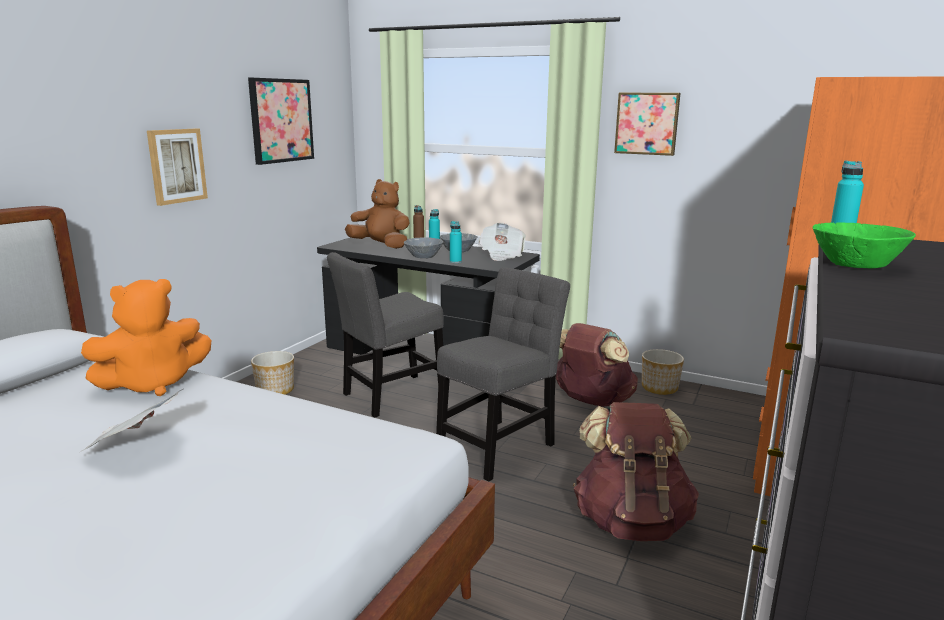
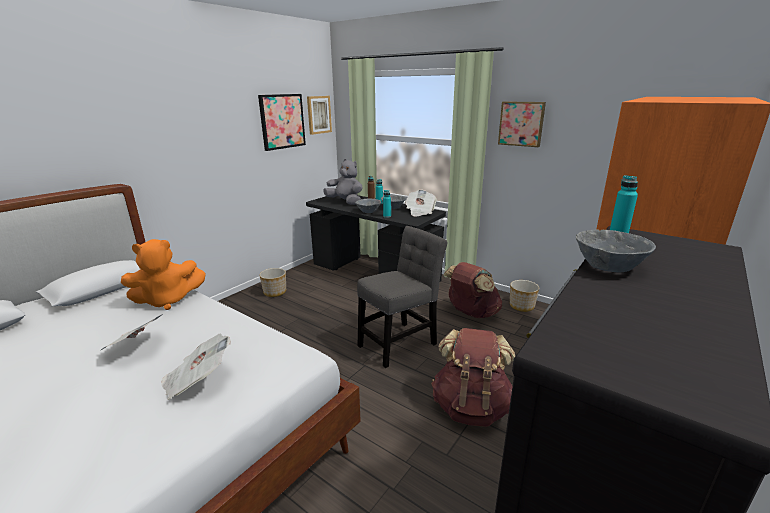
camera: 10 degrees right, 5 degrees up
(176, 166) = (209, 154): picture -> picture (318, 114)
(266, 479) = (198, 380): none -> newspaper
(381, 246) = (345, 202): brown plush toy -> grey plush toy
(390, 396) = (342, 300): grey chair -> none
(856, 264) = (608, 265): green bowl -> grey bowl

